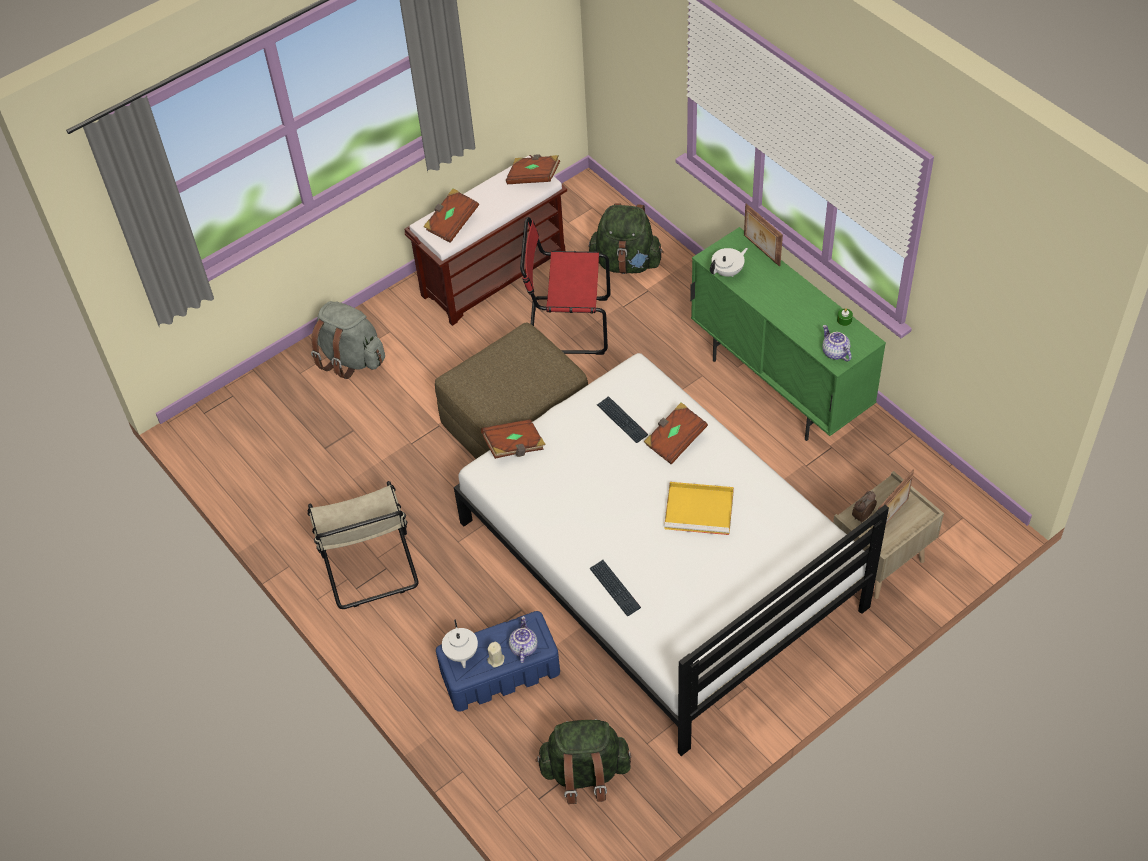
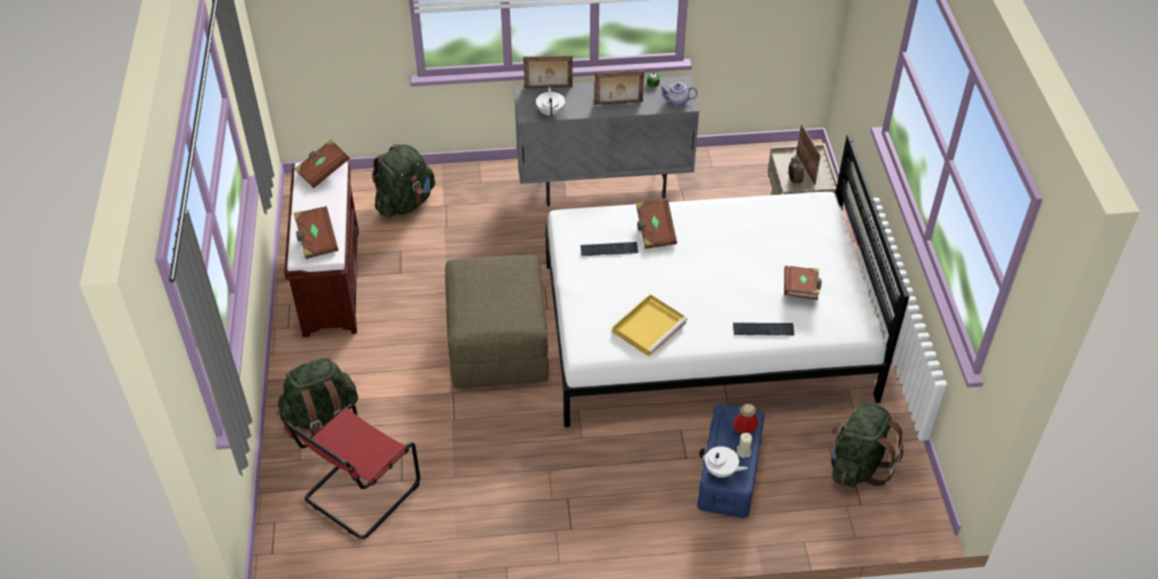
camera: 60 degrees left, 5 degrees down
(350, 358) = (321, 416): grey backpack -> green backpack
(370, 568) = (558, 509): beige chair -> none
(514, 446) = (577, 322): brown book -> brown book (801, 290)
(523, 647) = (744, 429): teapot -> bottle
(565, 325) = (430, 266): red chair -> red chair (359, 494)
(700, 510) = (731, 249): yellow tray -> yellow tray (649, 326)
(779, 386) = (604, 186): green cabinet -> grey cabinet
(788, 311) = (618, 103): none -> picture frame

